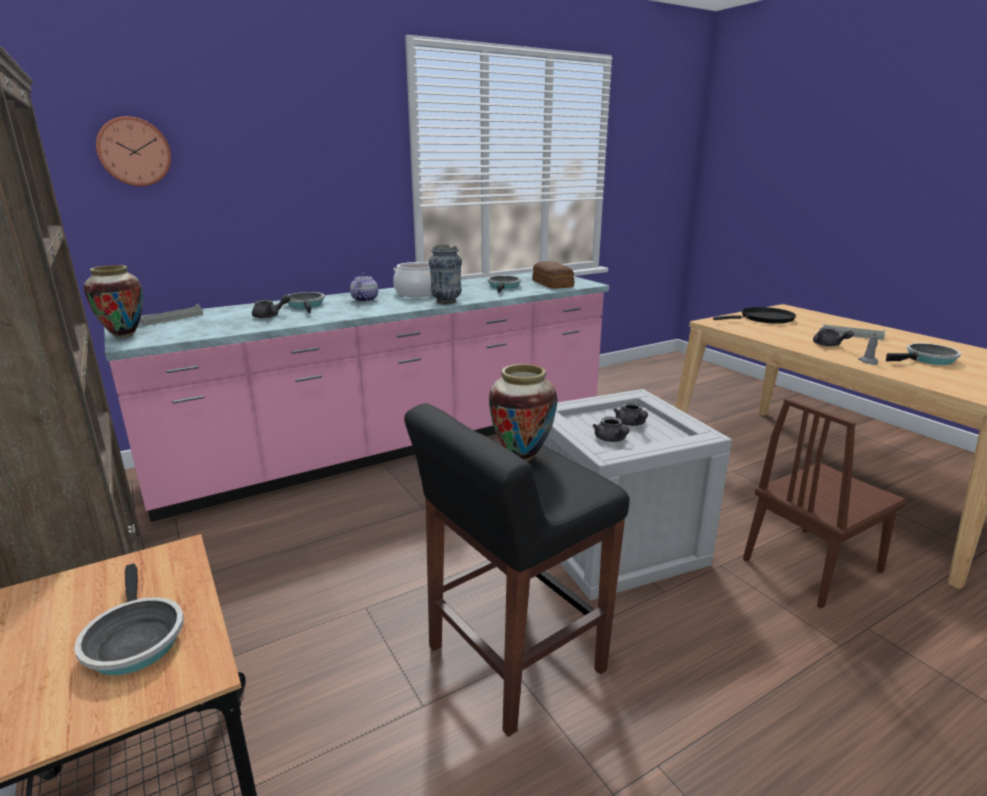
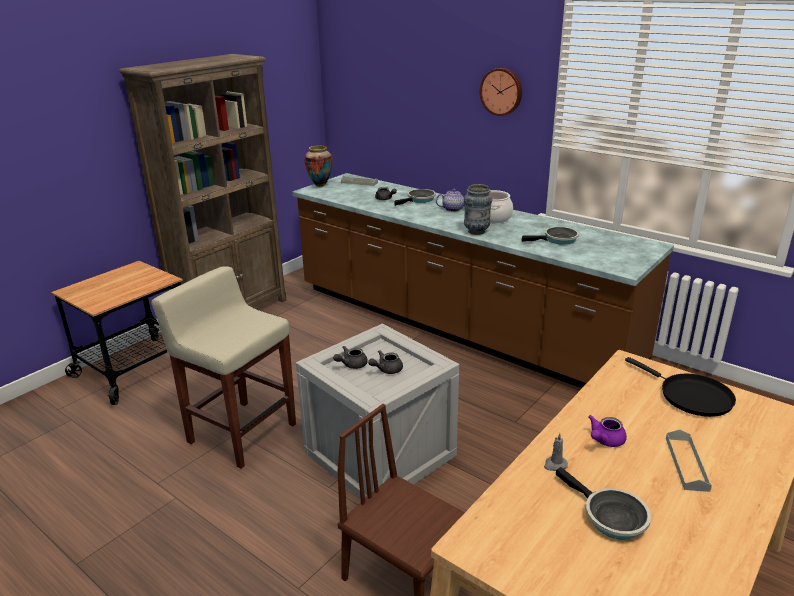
camera: 70 degrees right, 5 degrees up
(133, 640) = (114, 291): frying pan -> none
(134, 152) = (383, 77): wall clock -> wall clock (502, 91)
(395, 444) = (457, 327): pink counter -> brown counter
(513, 660) = (241, 432): black stool -> beige stool
(522, 457) = (252, 323): vase -> none
(552, 284) = (598, 255): bread -> none
(829, 345) = (605, 440): grey teapot -> purple teapot

